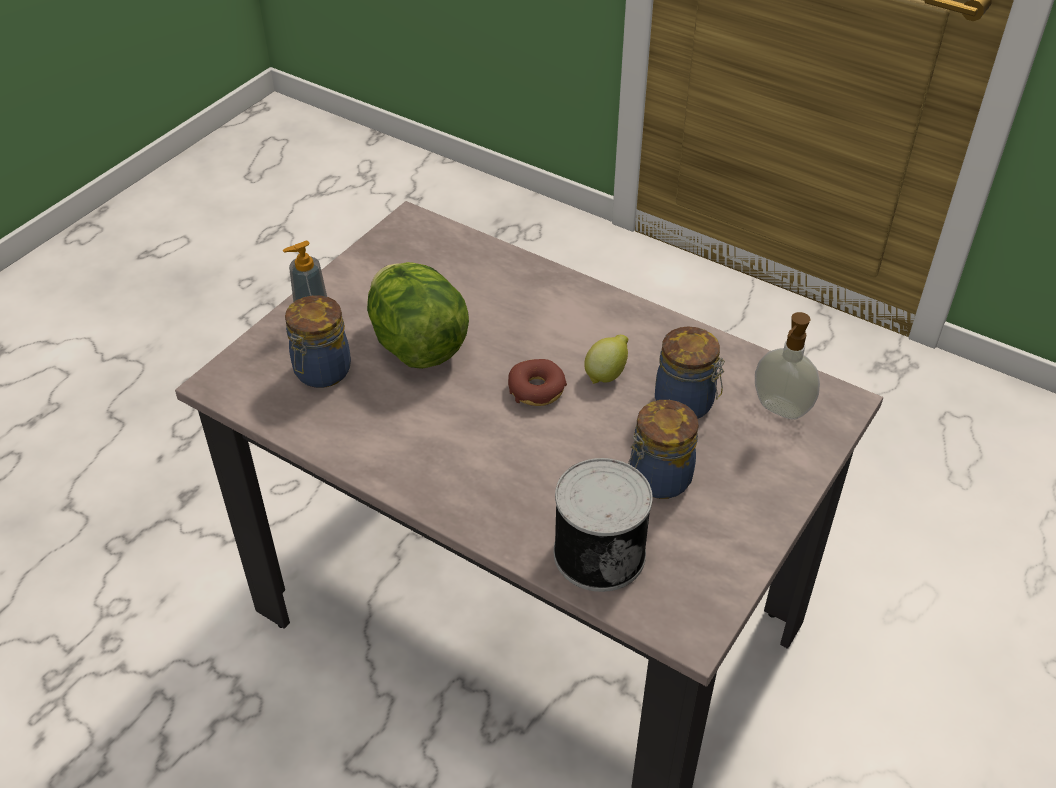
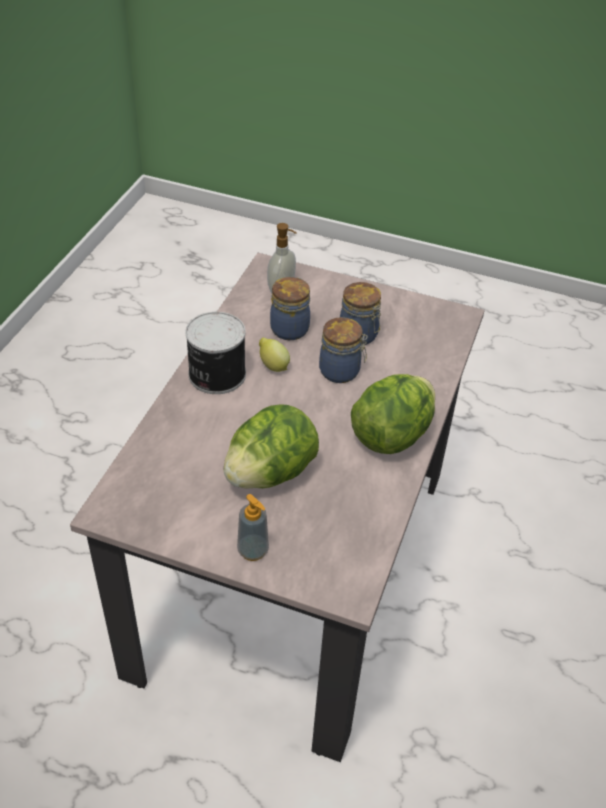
camera: 105 degrees left, 0 degrees up
(321, 372) = (319, 526): jar -> jar (341, 371)
(440, 470) = (391, 435): none -> lettuce
(536, 389) = (298, 398): donut -> none
(598, 551) = (424, 354): can -> can (215, 374)

